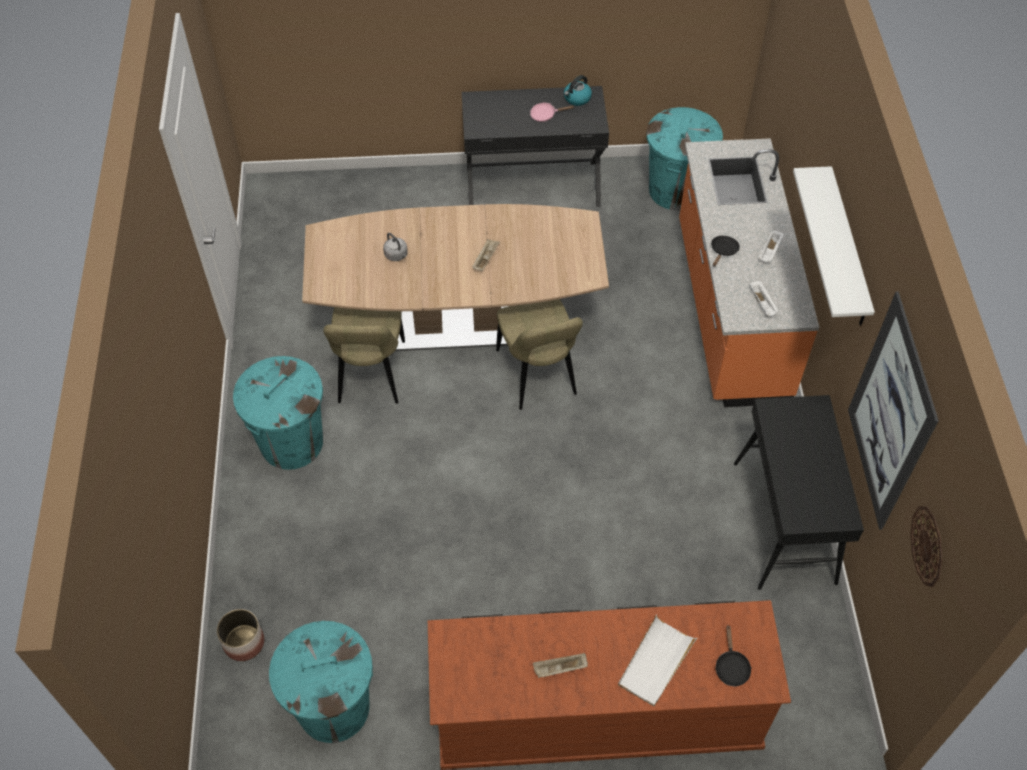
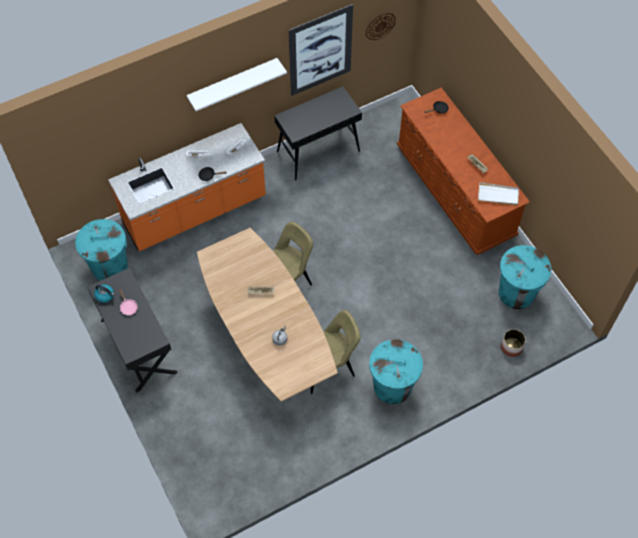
camera: 115 degrees left, 5 degrees up
(655, 662) = (453, 135): white tray -> white tray (498, 195)

